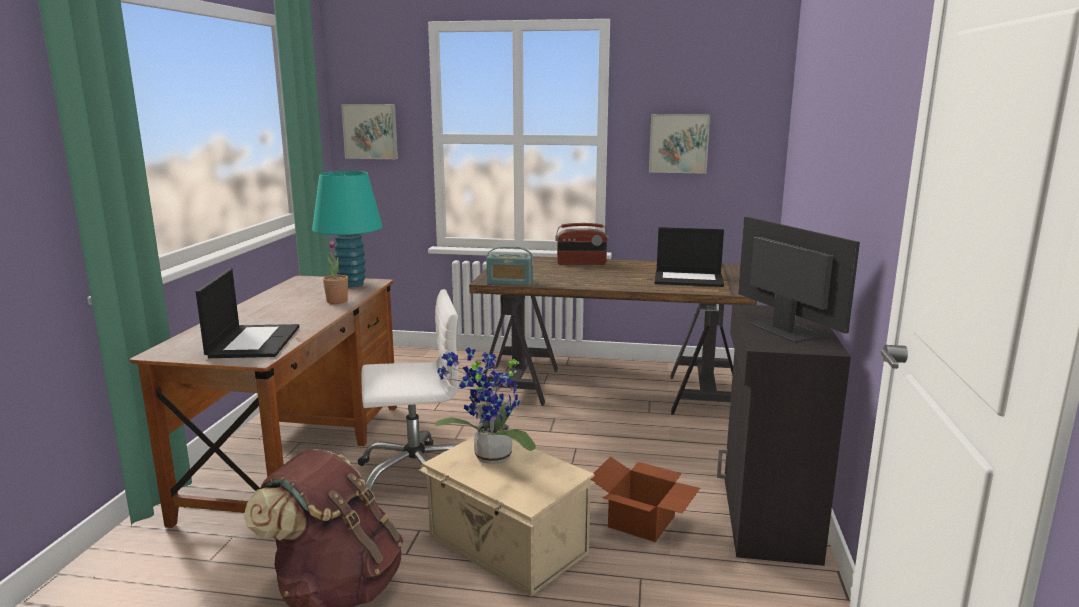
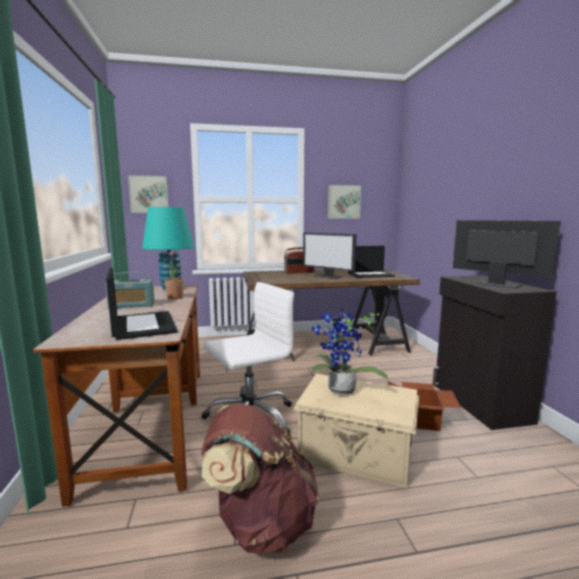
camera: 20 degrees left, 5 degrees down
(510, 282) = (273, 282): radio -> radio (132, 305)
(612, 276) = (328, 276): none -> monitor

